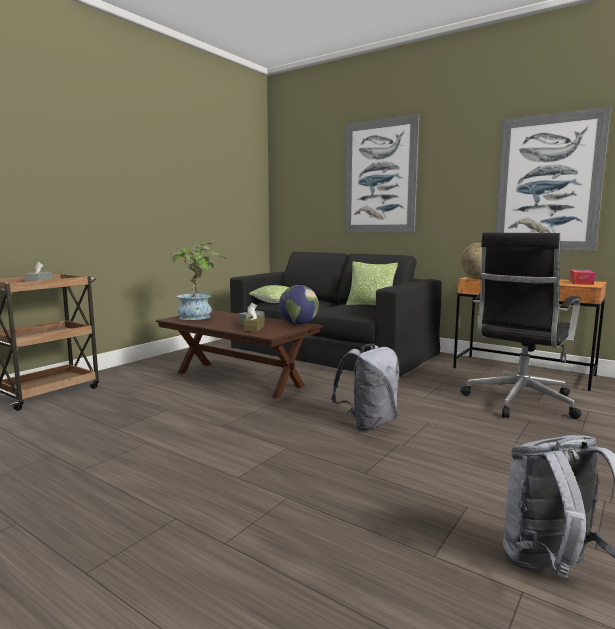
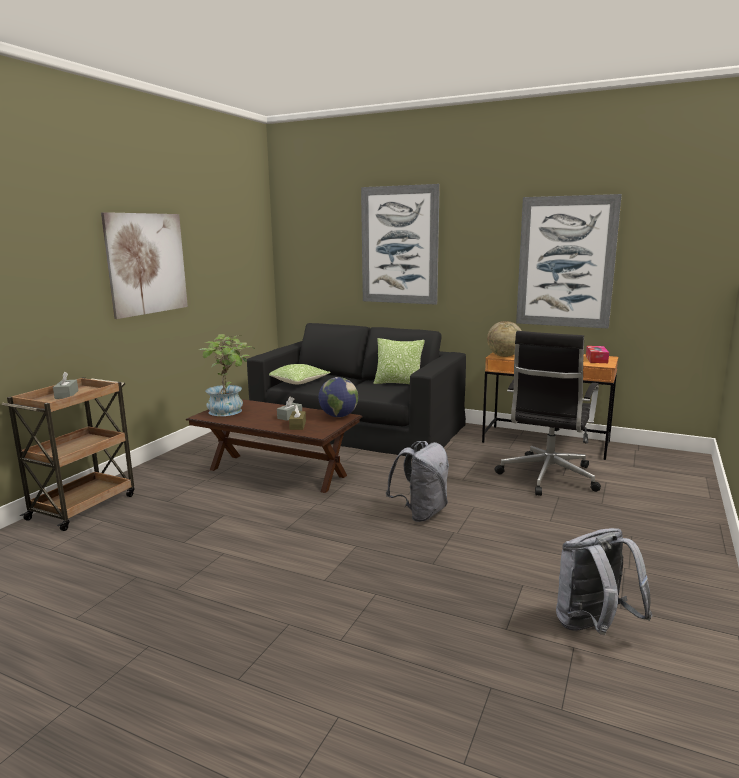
camera: 10 degrees left, 5 degrees up
(138, 180) = (147, 263): none -> picture

